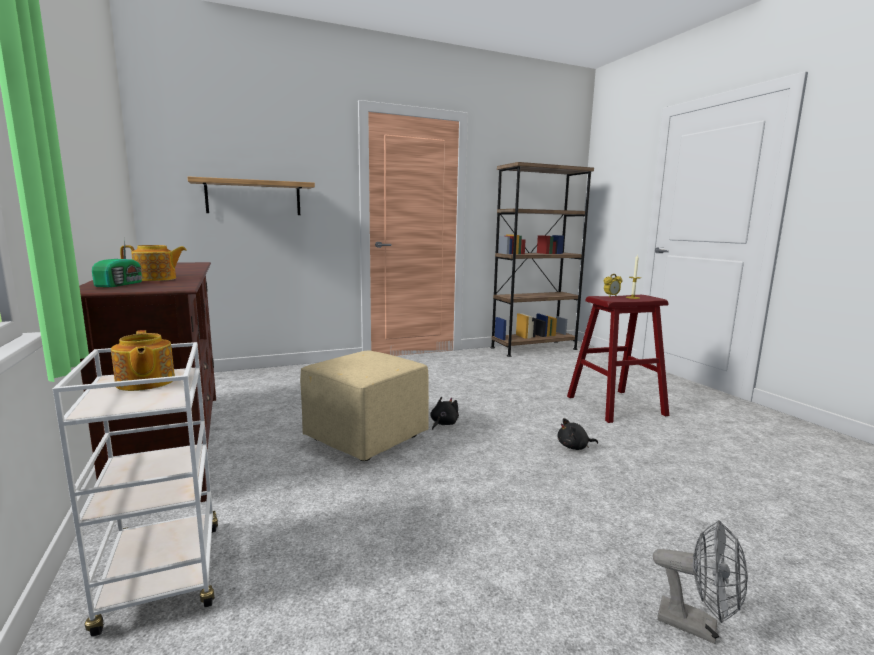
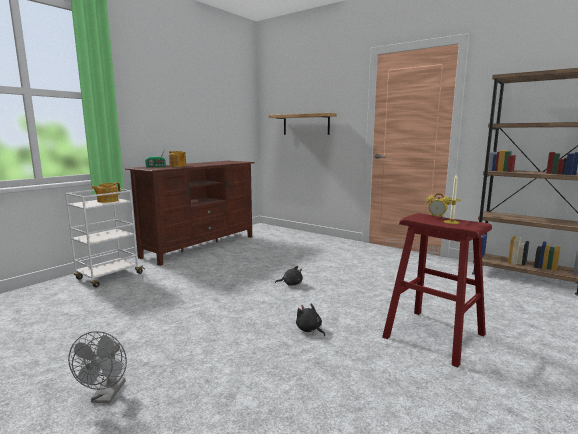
camera: 60 degrees right, 0 degrees up
(365, 437) = (247, 272): beige ottoman -> none

